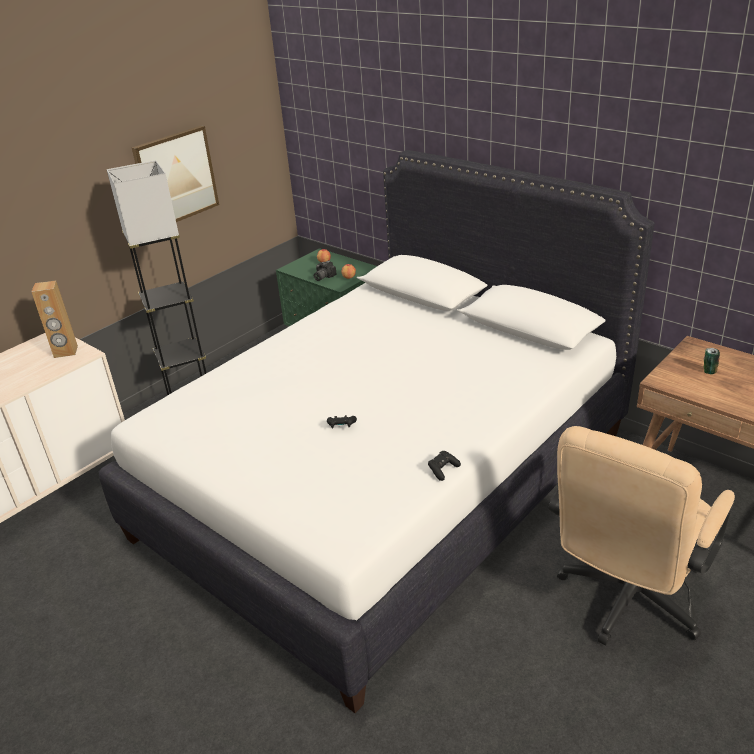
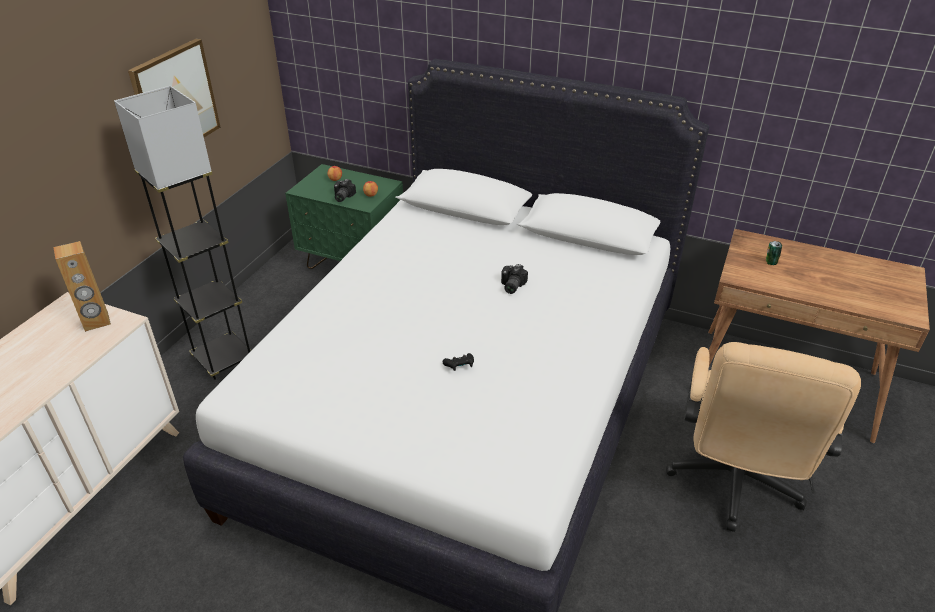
camera: 20 degrees left, 5 degrees up
(427, 364) = (511, 286): none -> camera
(443, 470) = (585, 398): black game controller -> none

